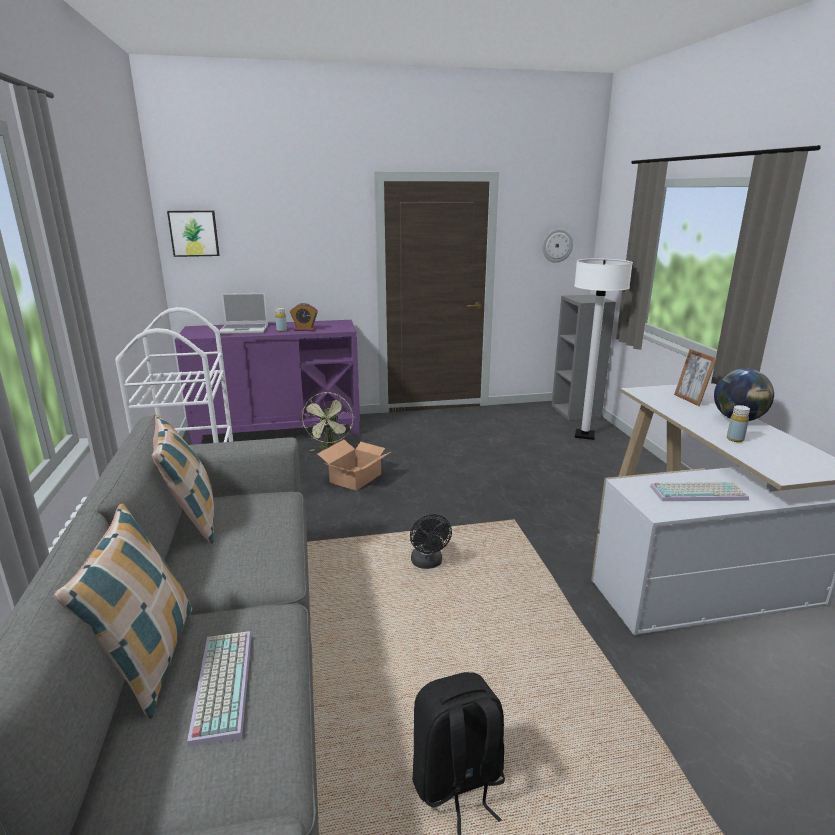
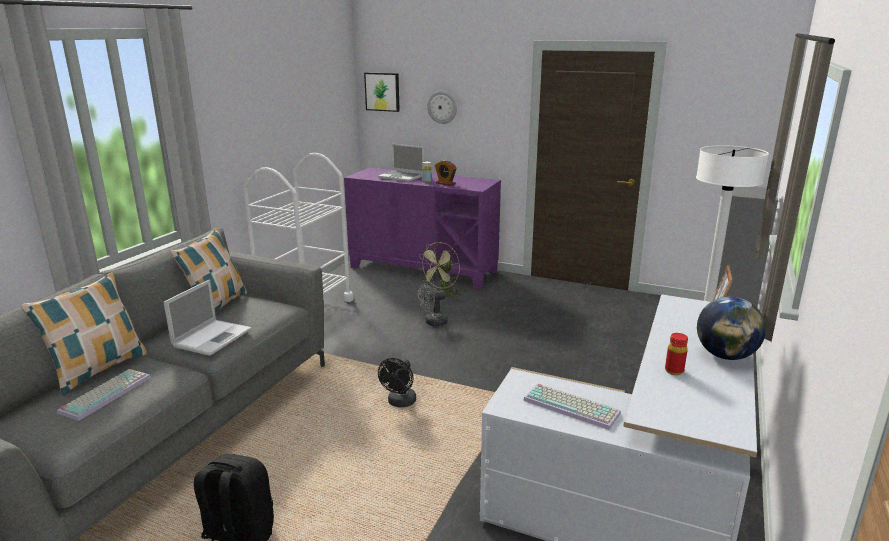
camera: 35 degrees right, 0 degrees up
(252, 556) = (213, 337): none -> laptop
(356, 478) = (432, 322): cardboard box -> grey fan
(557, 245) = (735, 125): wall clock -> wall clock (442, 107)
(735, 439) = (674, 371): yellow bottle -> red bottle

